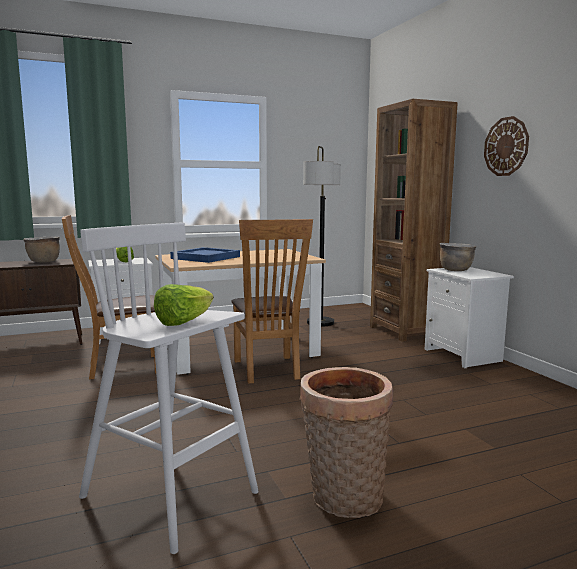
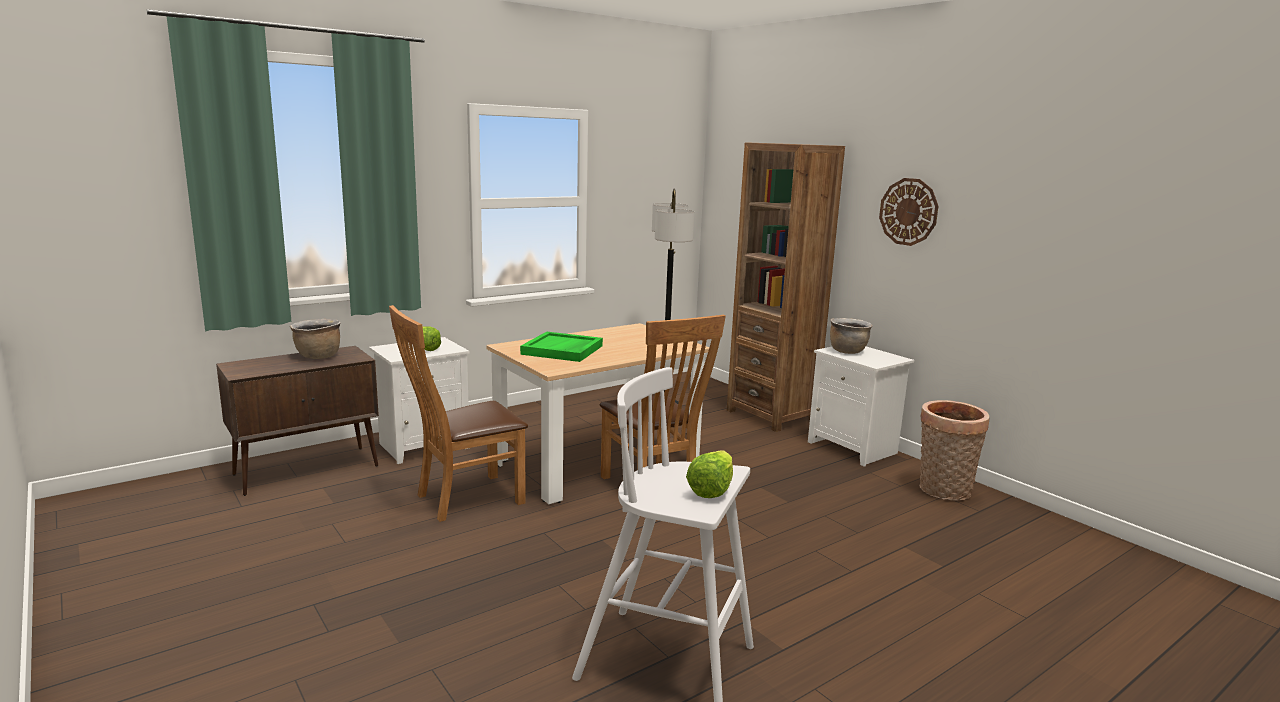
camera: 15 degrees left, 5 degrees up
(205, 258) = (562, 350): blue tray -> green tray
(343, 499) = (838, 643): basket -> basket (943, 491)

